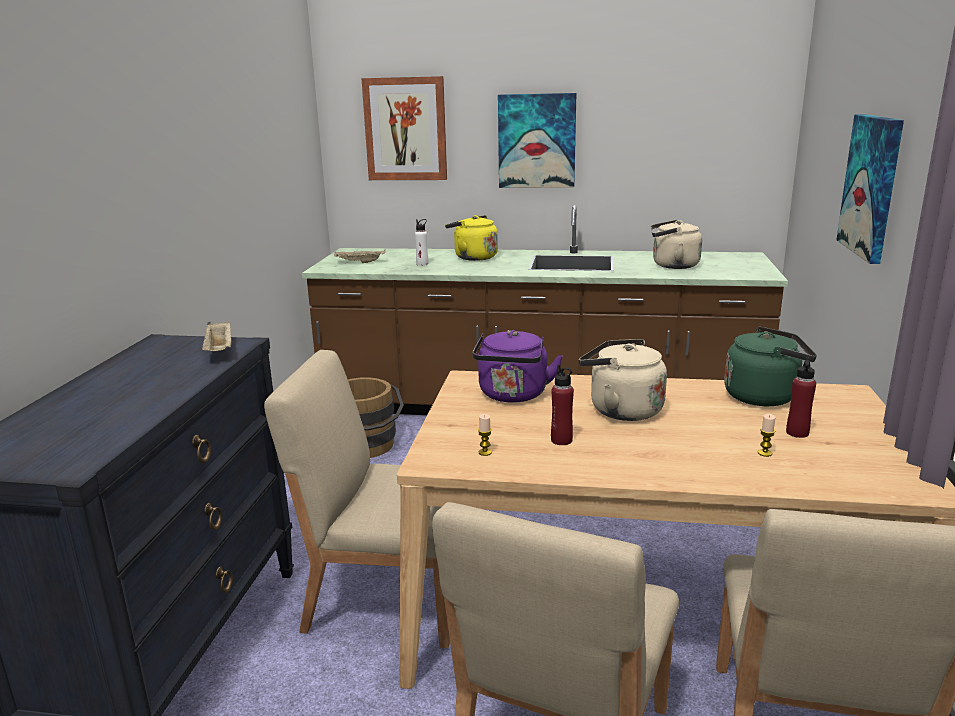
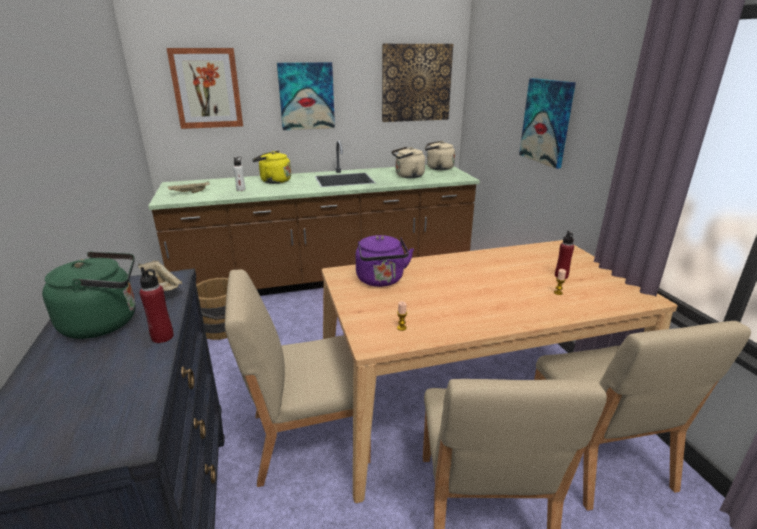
camera: 25 degrees left, 5 degrees up
(561, 440) = (441, 308): red bottle -> red bottle (162, 337)
(621, 410) = (456, 279): beige kettle -> beige kettle (438, 168)
(711, 123) = (416, 83): none -> picture
(764, 396) = (524, 255): green kettle -> green kettle (106, 322)

